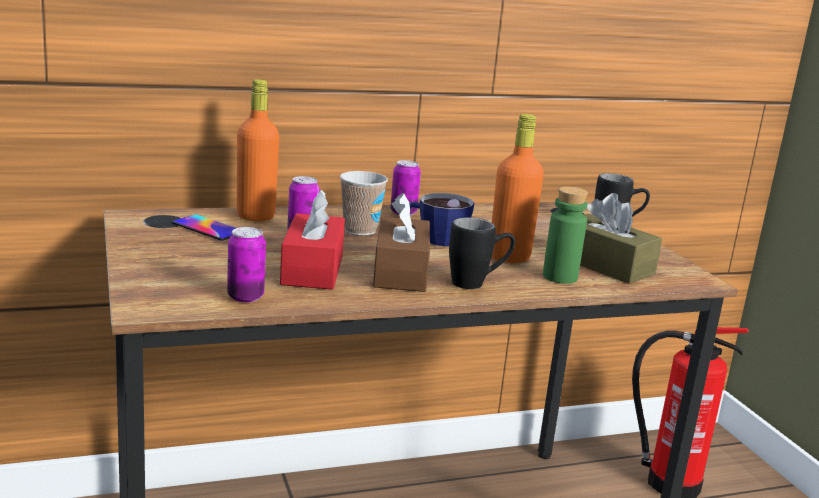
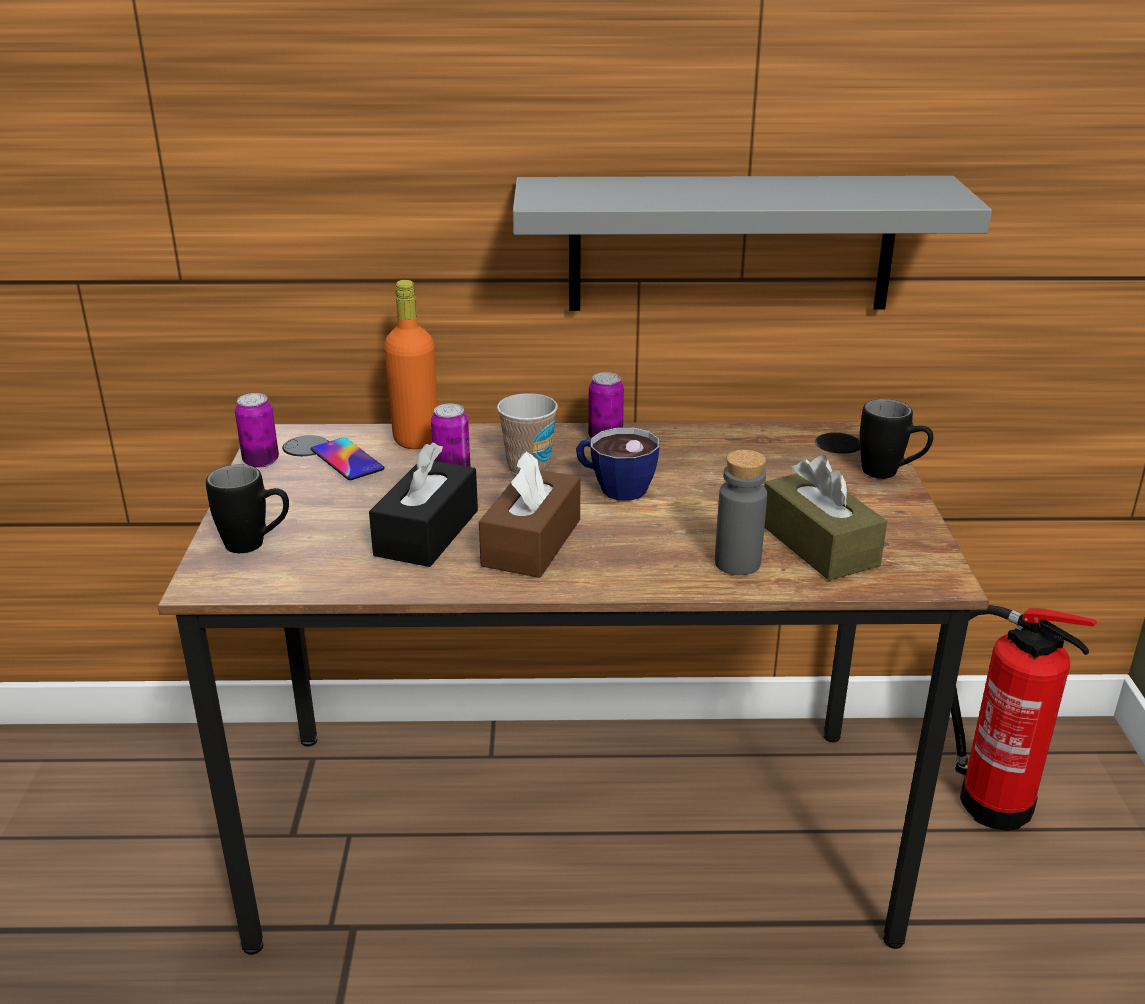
camera: 20 degrees right, 10 degrees up
(245, 297) = (322, 573): can -> can (261, 461)
(312, 269) = (427, 533): red tissue box -> black tissue box
(477, 283) = (617, 568): black mug -> black mug (256, 545)
(488, 66) = (731, 244): none -> grey shelf
(509, 257) = (692, 524): orange bottle -> none
(560, 277) = (737, 563): green bottle -> grey bottle

